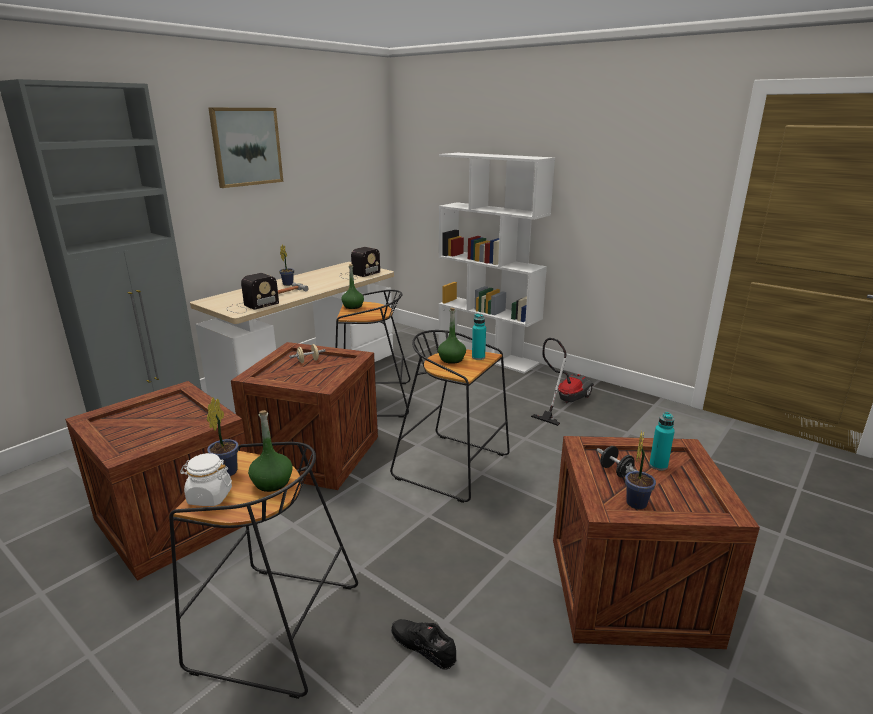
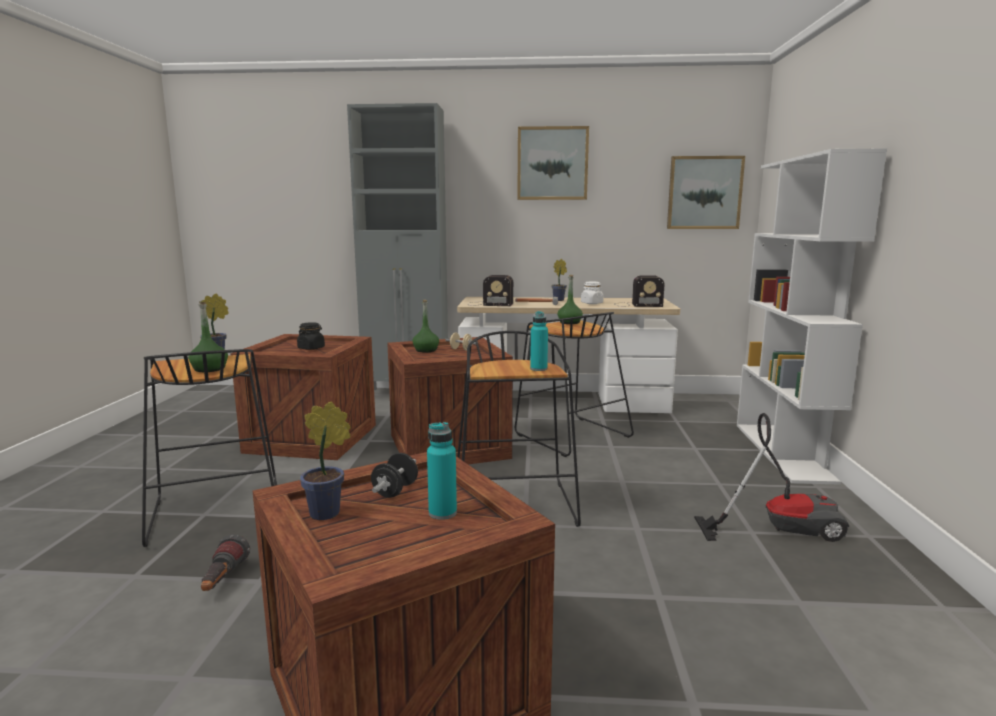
camera: 55 degrees right, 10 degrees down
(165, 420) = (311, 348): none -> black jar
(209, 497) = (178, 362): white jar -> white jar (591, 303)
(361, 167) = (704, 193): none -> picture
(424, 646) = (223, 581): black shoe -> flashlight
(452, 359) = (514, 364): green bottle -> green bottle (426, 350)

